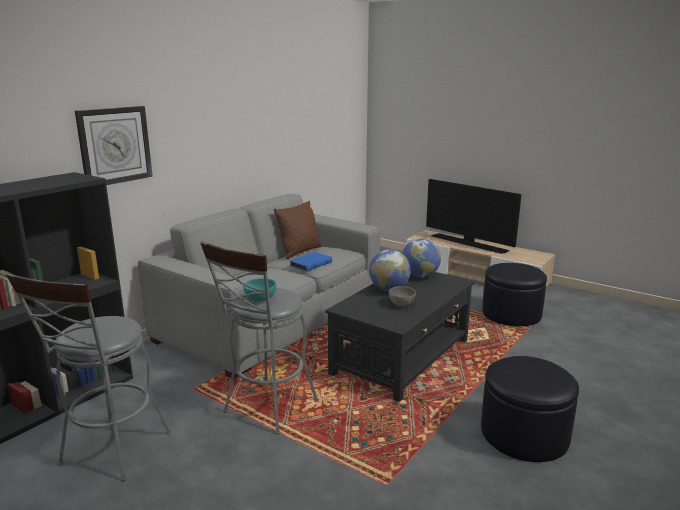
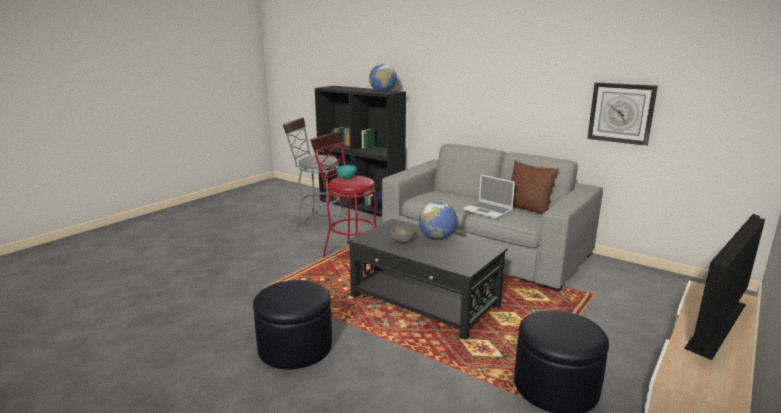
camera: 90 degrees right, 0 degrees up
(115, 145) = (435, 81): wall clock -> wall clock (621, 113)
(266, 409) = (349, 253): grey stool -> red stool
(310, 263) = (488, 211): blue book -> laptop
(420, 276) = (476, 252): globe -> globe (383, 92)

